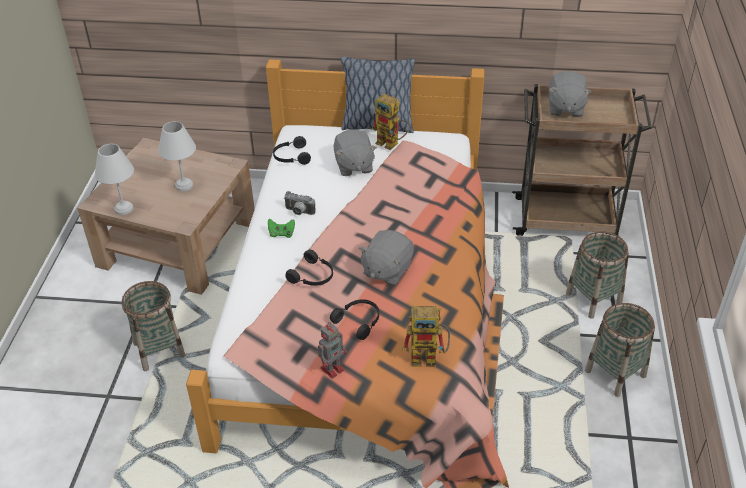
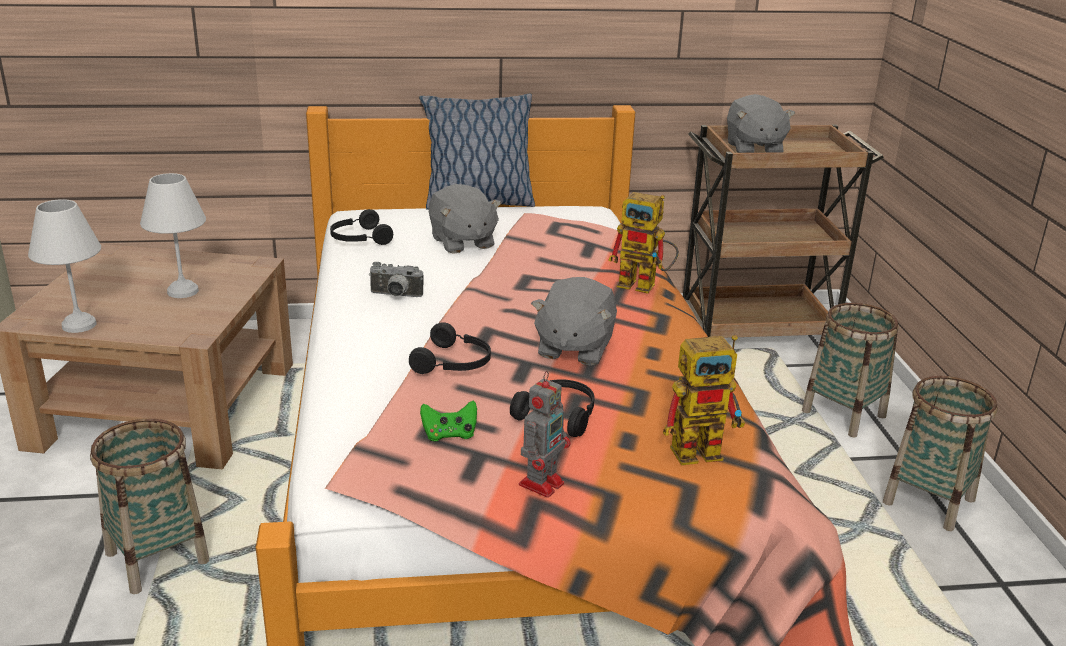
camera: 15 degrees left, 15 degrees down
(281, 234) = (376, 322): green game controller -> green game controller (449, 435)
(392, 144) = (511, 216): toy robot -> toy robot (645, 285)

